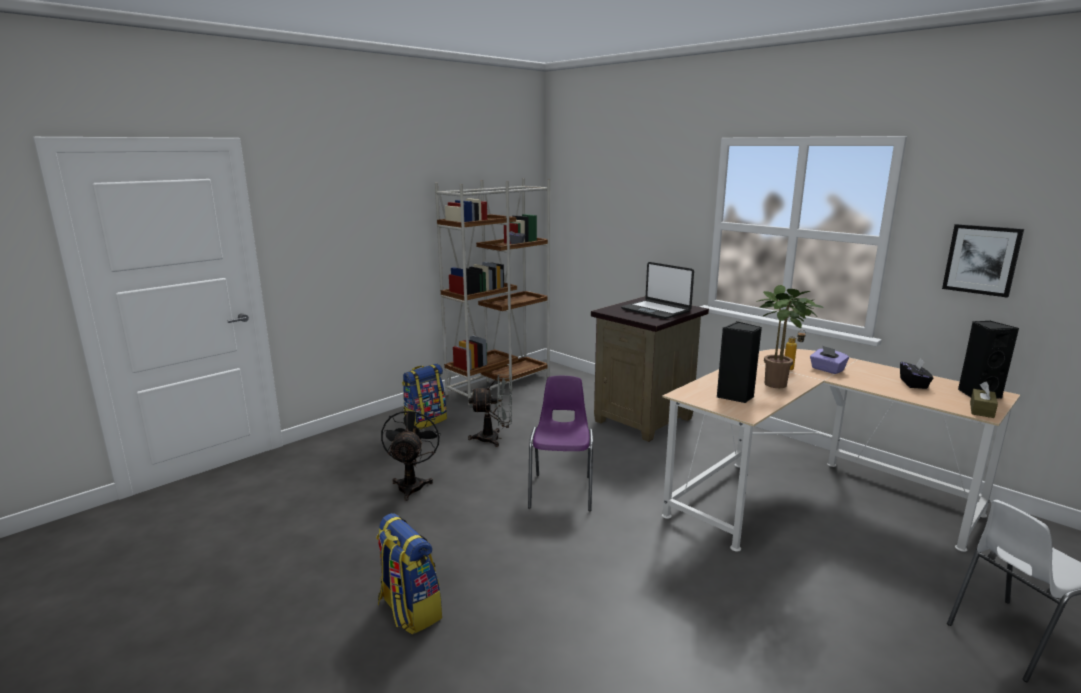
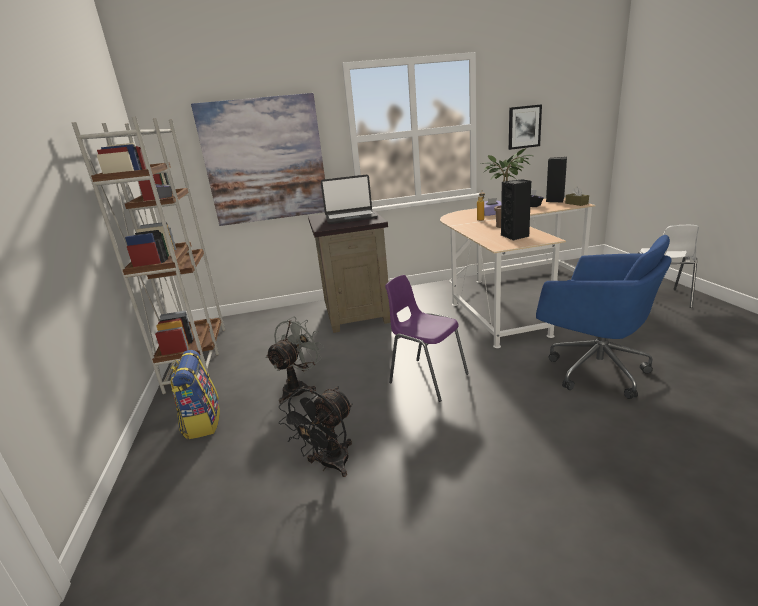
camera: 55 degrees left, 5 degrees up
(408, 610) = (570, 524): backpack -> none
(412, 484) = (329, 465): black fan -> black fan turned 90 degrees counterclockwise
(630, 229) = (265, 161): none -> picture
(677, 593) = (592, 371): none -> blue office chair

